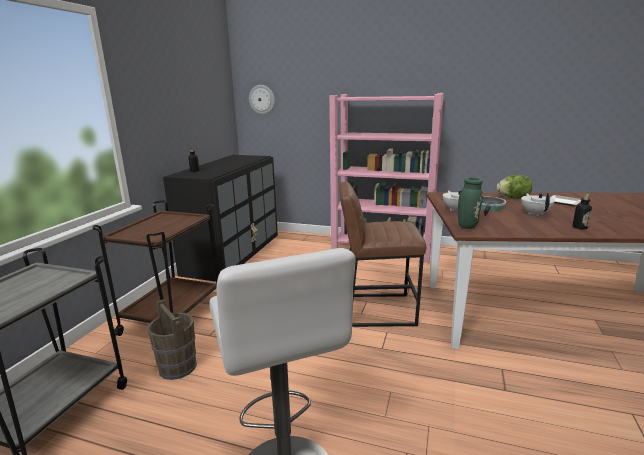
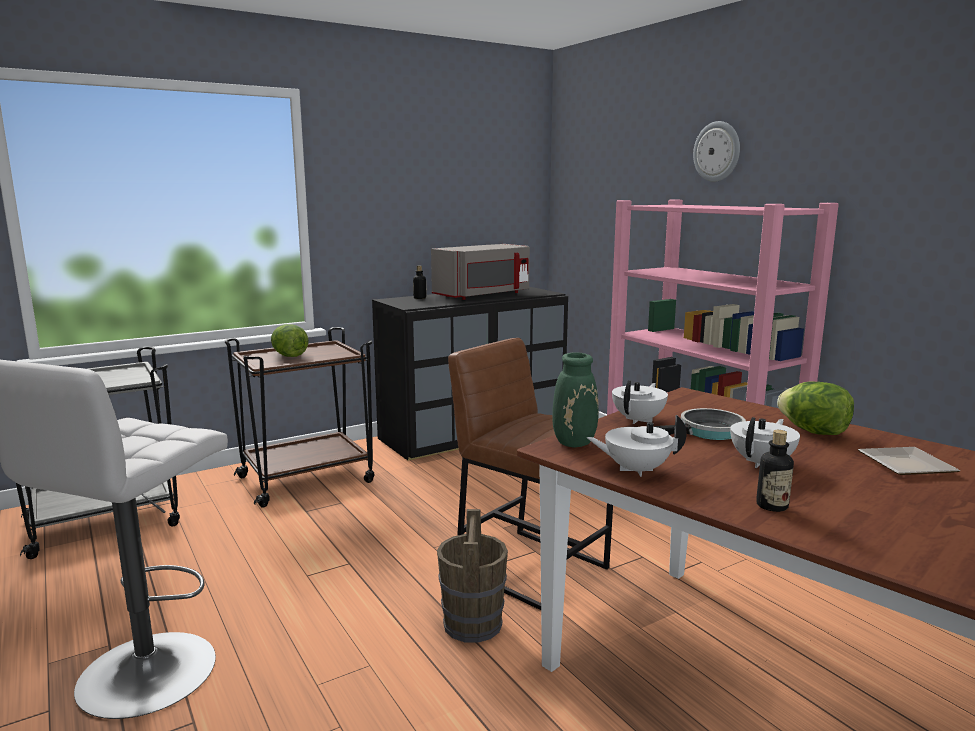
camera: 40 degrees right, 5 degrees down
(151, 228) = (289, 356): none -> lettuce
(177, 367) = (235, 528): brown bucket -> brown bucket (473, 624)
(228, 163) = (484, 295): none -> grey microwave
(262, 99) = (579, 204): wall clock -> wall clock (717, 151)
(515, 229) = (635, 470): none -> white teapot

